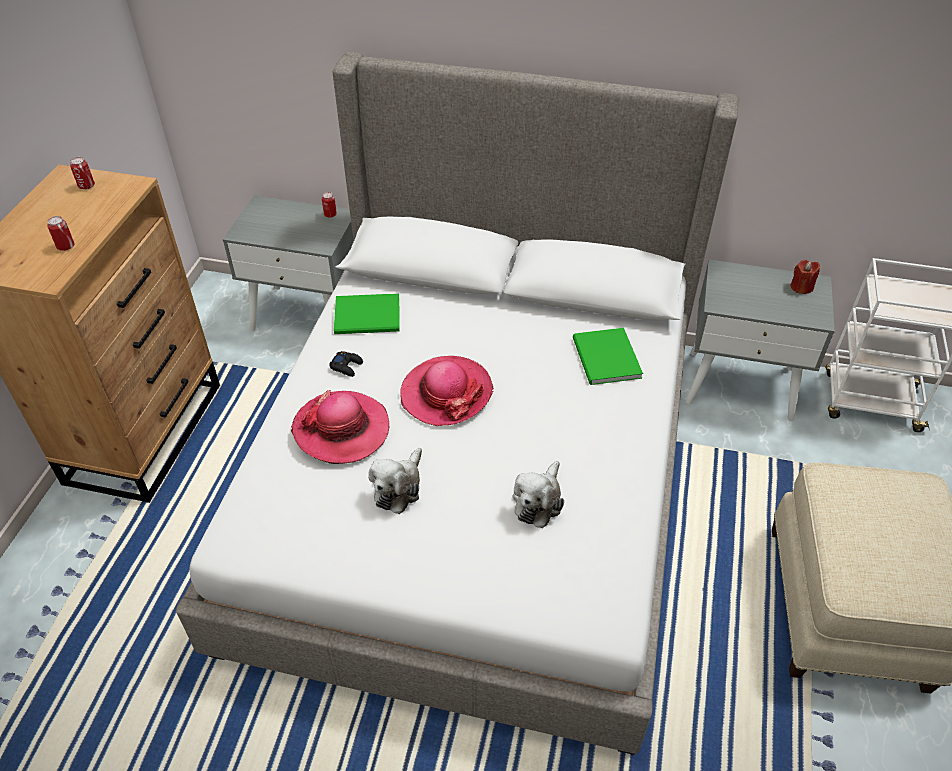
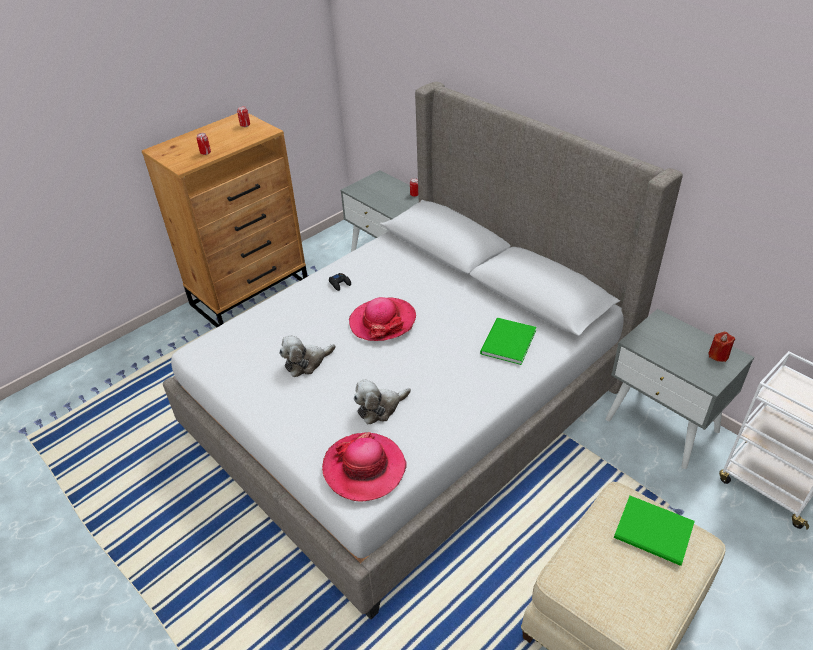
camera: 35 degrees right, 5 degrees down
(342, 429) = (303, 317): hat -> hat (364, 468)
(369, 317) = (379, 261): green book -> green book (655, 533)

